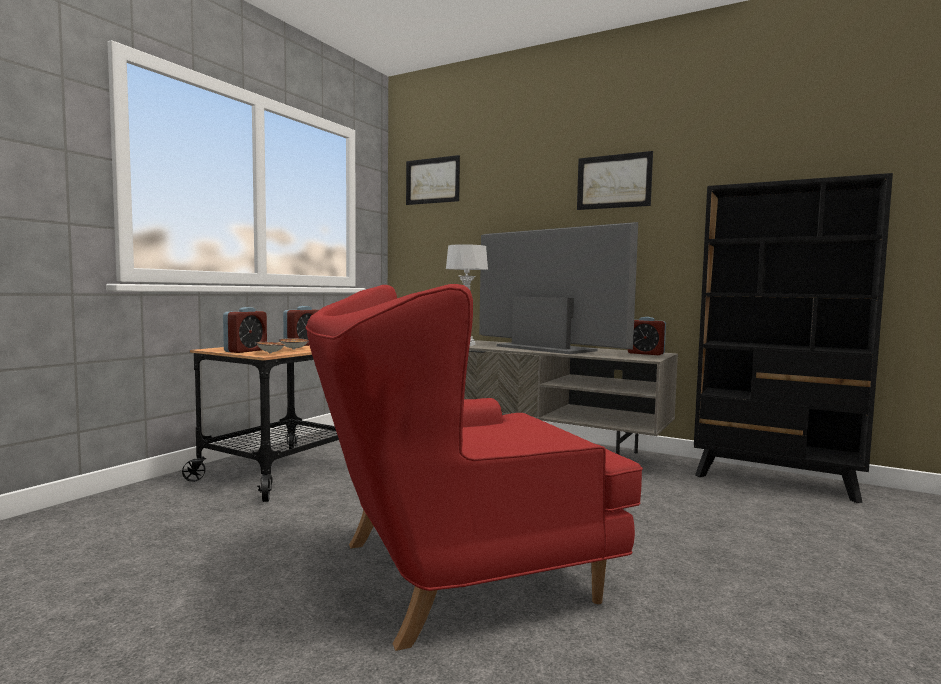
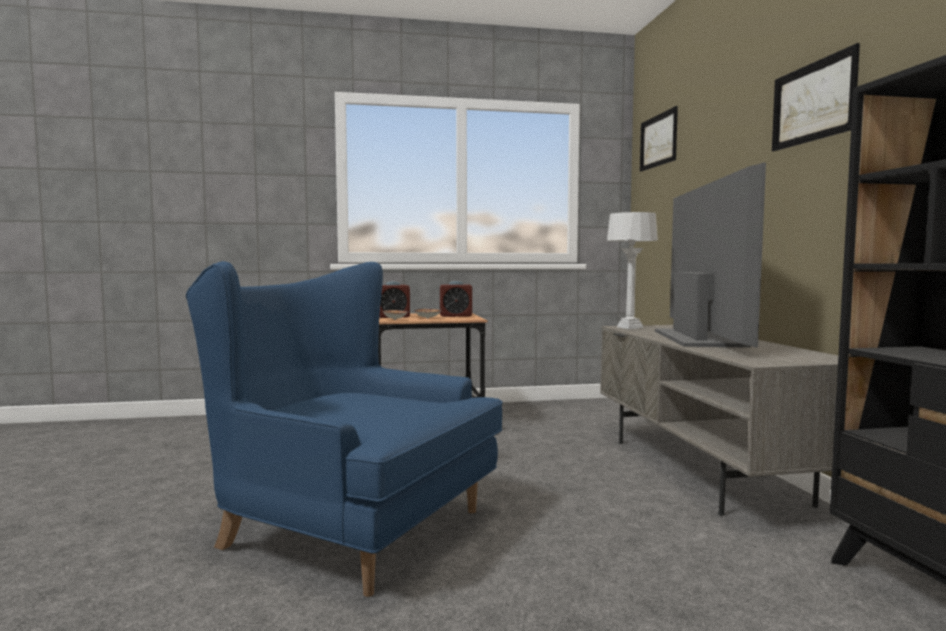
camera: 50 degrees right, 0 degrees up
(456, 572) = (348, 526): red armchair -> blue armchair
(645, 353) = (806, 357): alarm clock -> none

